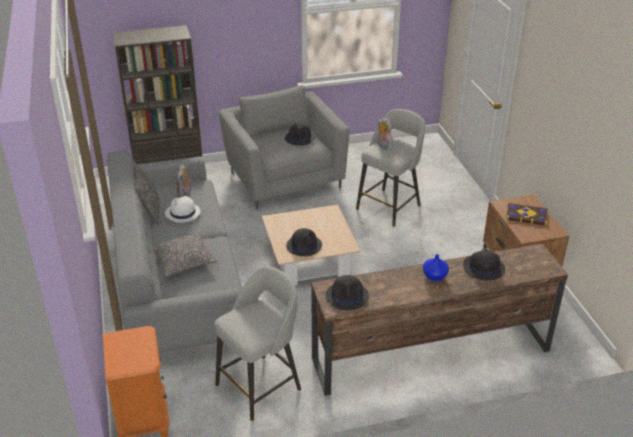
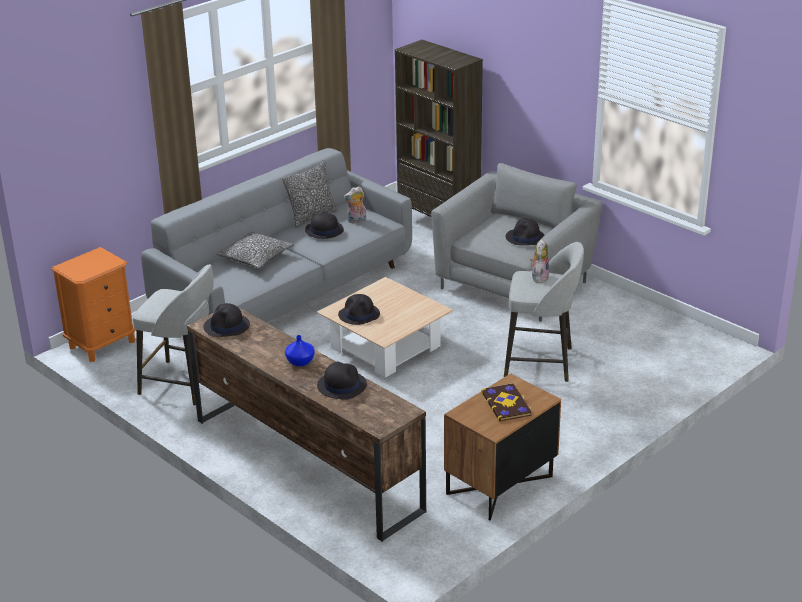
camera: 60 degrees right, 5 degrees down
(182, 213) = (324, 230): white hat -> black hat

